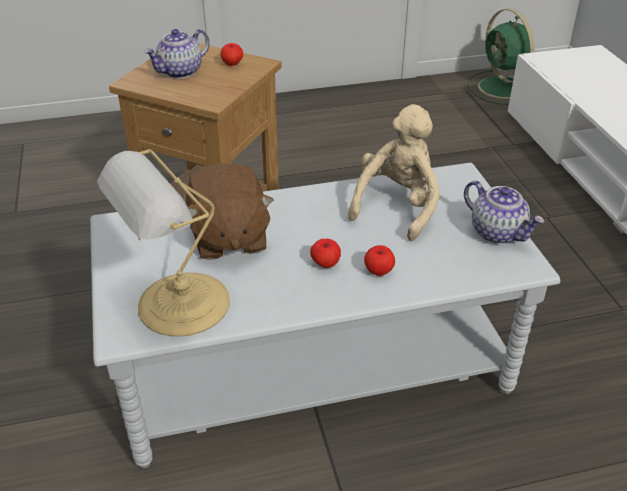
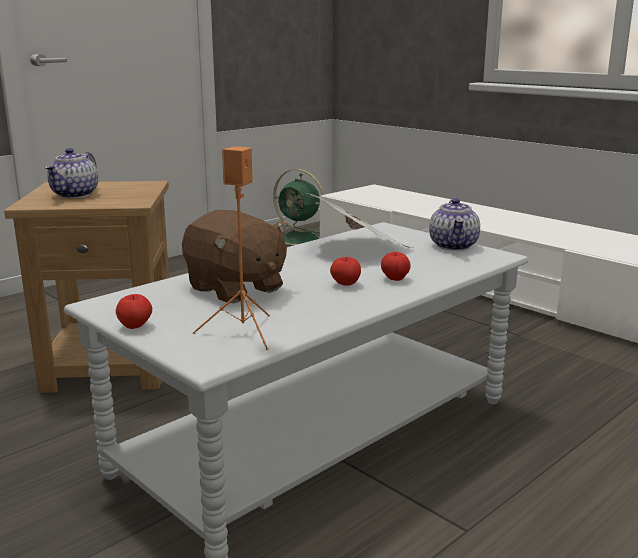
camera: 30 degrees left, 20 degrees down
(179, 306) = (244, 332): table lamp -> orange speaker
(232, 64) = (123, 186): apple -> apple (135, 326)
(397, 206) = (359, 248): beige plush toy -> newspaper
(498, 232) = (454, 246): teapot -> teapot turned 75 degrees clockwise

